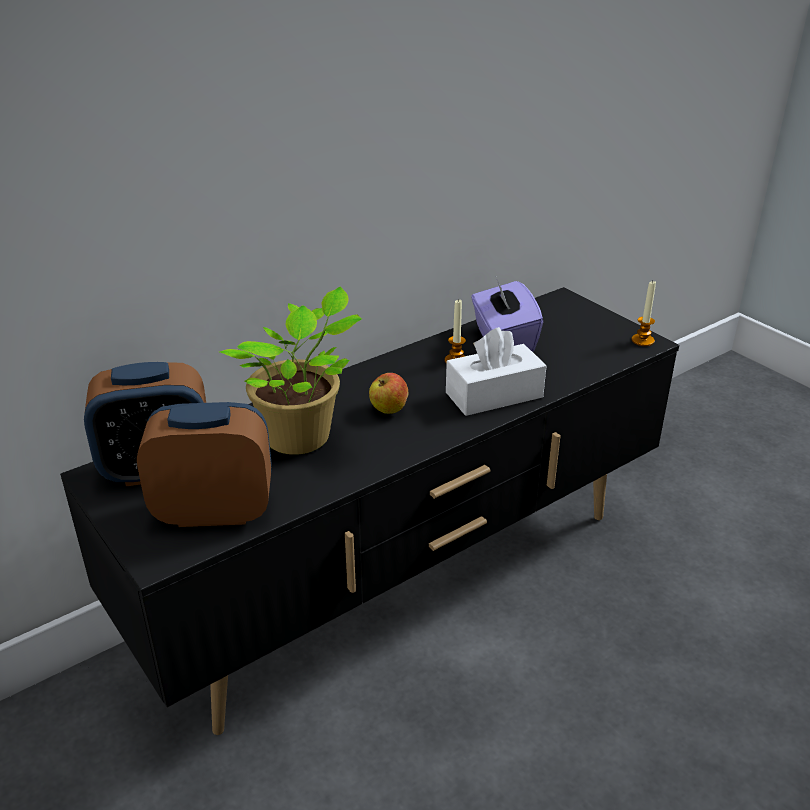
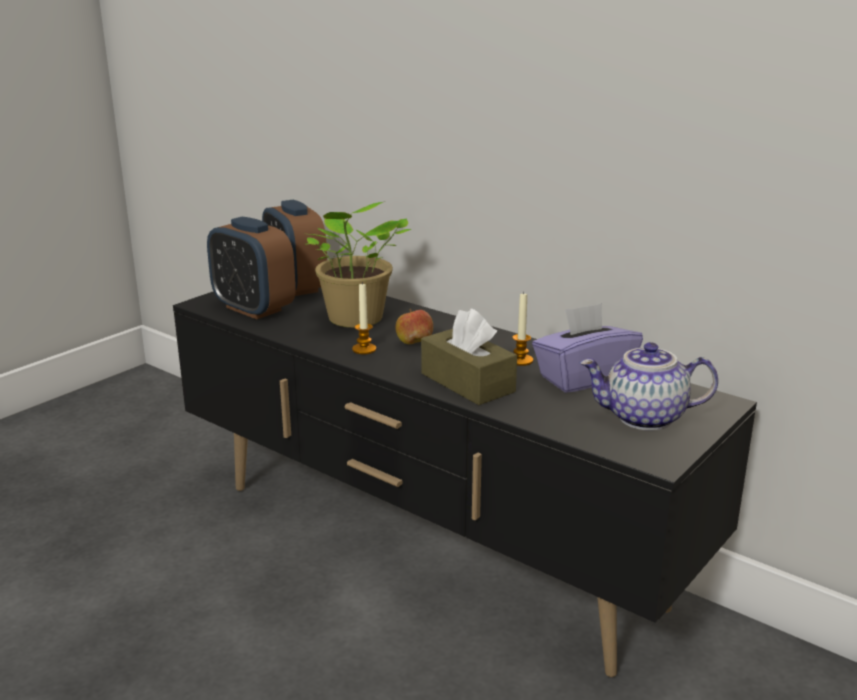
camera: 75 degrees right, 10 degrees down
(214, 511) = (253, 309): alarm clock -> alarm clock turned 150 degrees clockwise
(494, 395) = (467, 382): white tissue box -> brown tissue box
(583, 332) = (644, 418): none -> teapot
(642, 340) = (658, 456): candle -> candle (364, 349)

